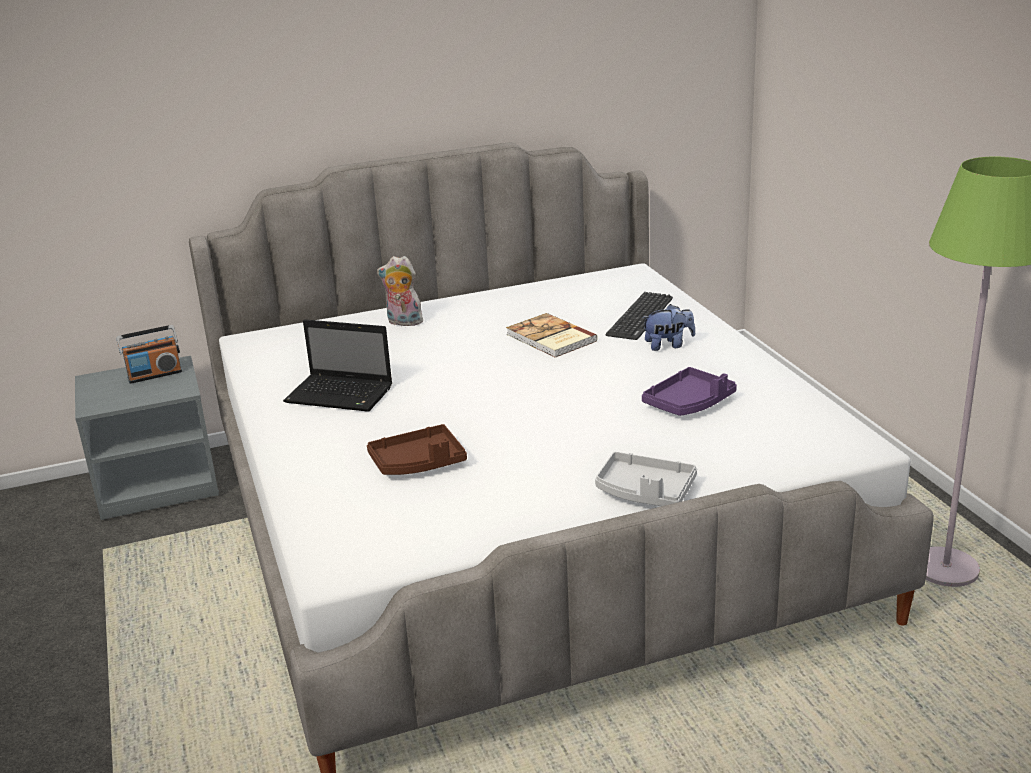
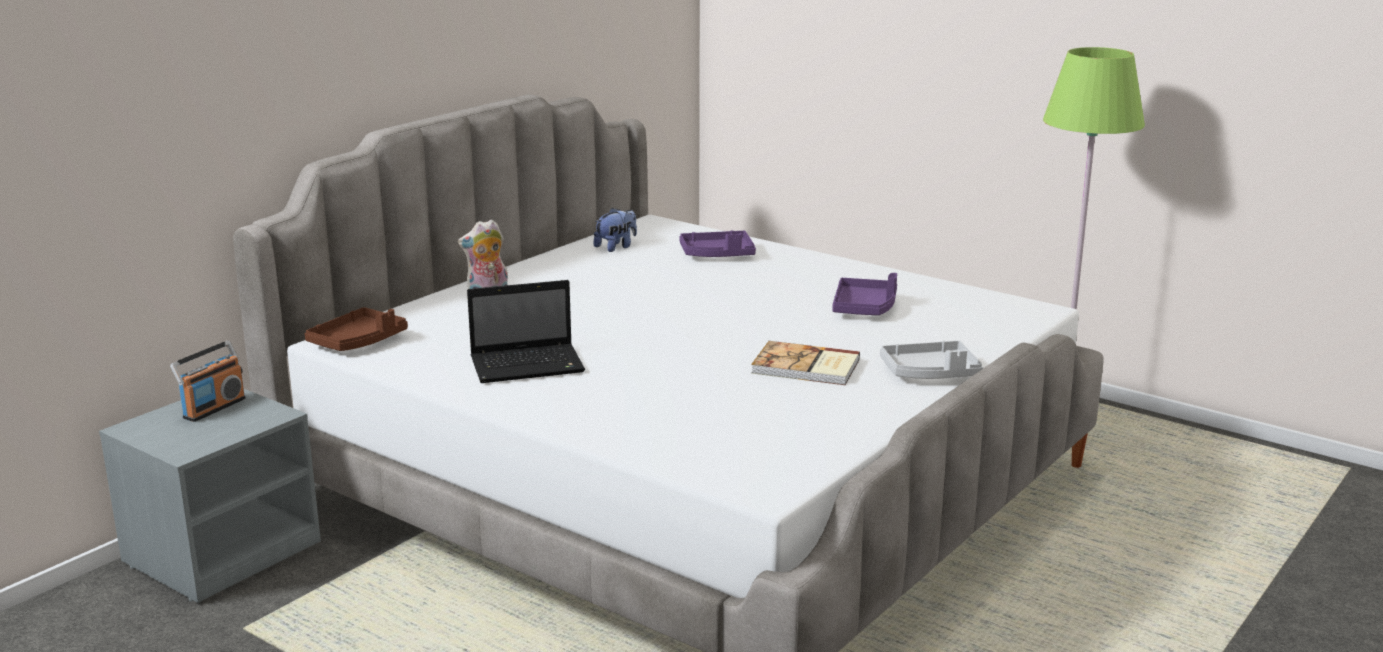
camera: 35 degrees left, 5 degrees down
(418, 463) = (703, 398): brown tray -> brown tray (358, 342)
(550, 338) = (662, 284): book -> book (806, 367)
(640, 317) = (717, 255): keyboard -> purple tray
(668, 345) = (778, 271): plush toy -> plush toy (616, 247)

